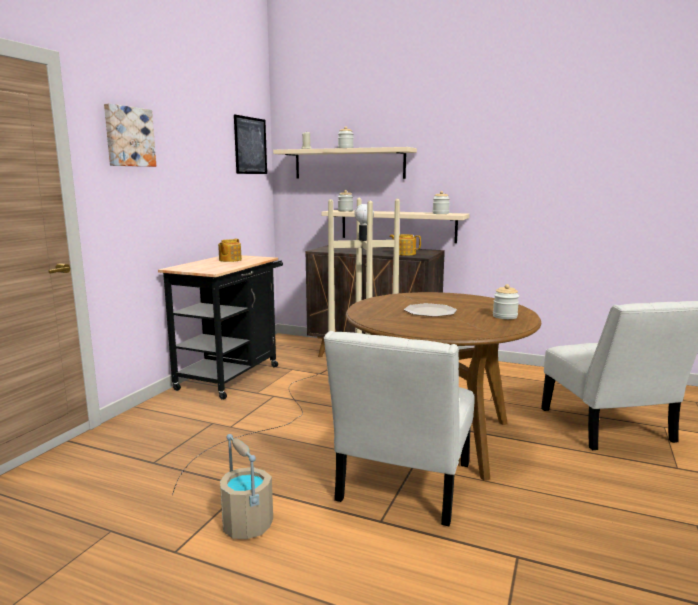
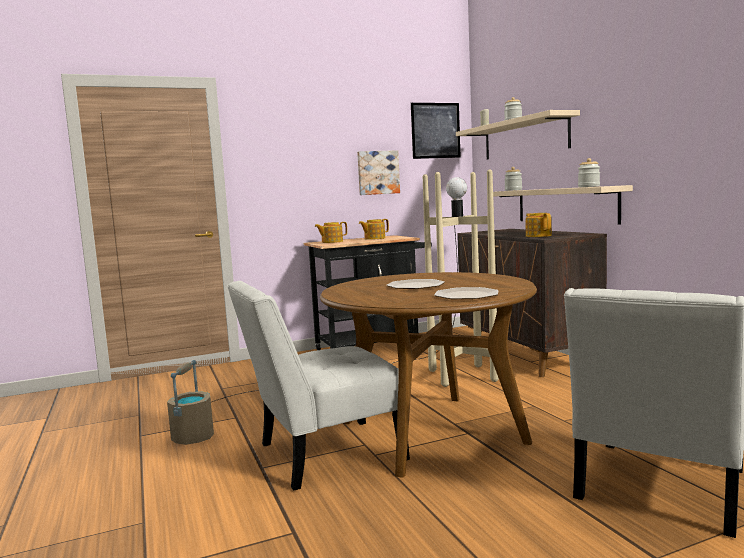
camera: 45 degrees right, 5 degrees down
(128, 137) = (279, 133): picture -> picture (378, 172)
(197, 267) = (331, 242): none -> teapot
(505, 316) = (466, 295): jar -> plate

